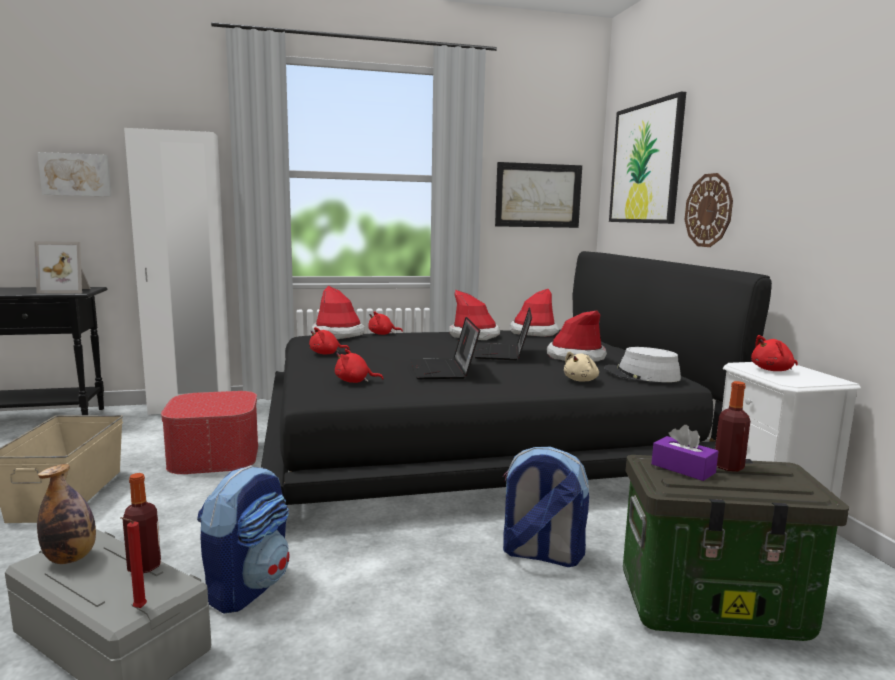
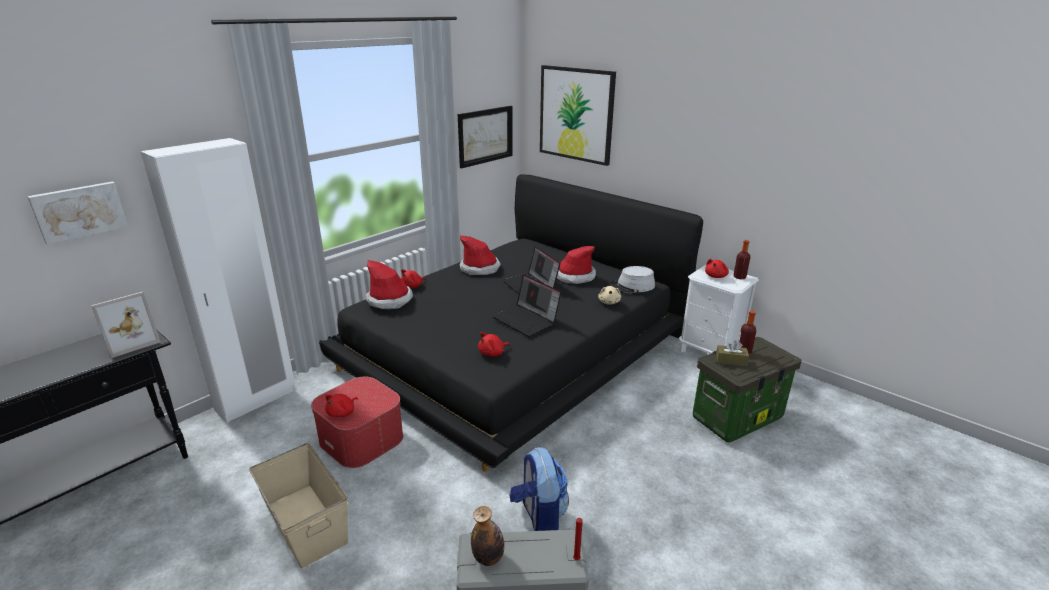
camera: 35 degrees left, 15 degrees up
(144, 566) = (536, 538): bottle -> bottle (739, 277)
(326, 353) = (418, 327): red plush toy -> red plush toy (342, 413)
(533, 332) = (510, 251): hat -> none
(540, 554) = (646, 422): backpack -> none
(683, 468) = (731, 360): purple tissue box -> brown tissue box
(708, 210) = (642, 162): wall clock -> none

